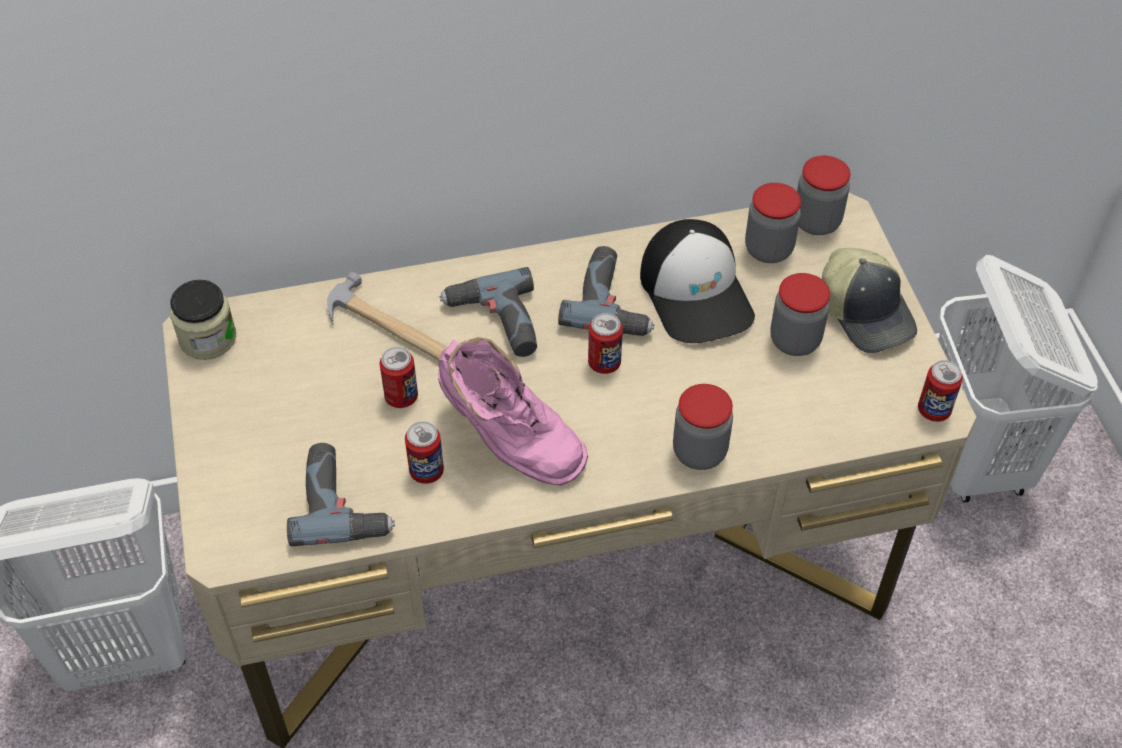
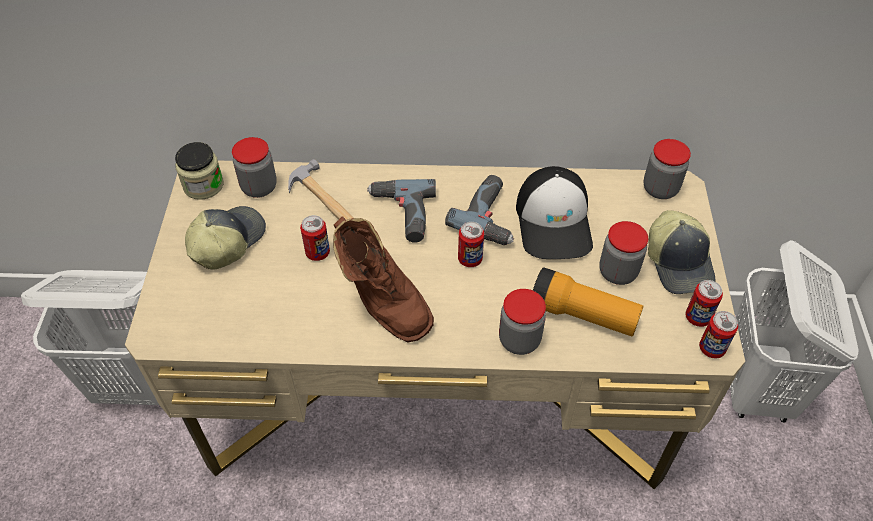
camera: 15 degrees right, 0 degrees up
(271, 408) = (226, 242): none -> cap
(343, 501) = (250, 318): power drill -> none
(426, 471) = (316, 310): can -> can (697, 317)
(508, 442) = (381, 301): pink boot -> brown boot
(768, 249) = (618, 201): jar -> jar (259, 187)
(768, 403) = (583, 314): none -> flashlight

